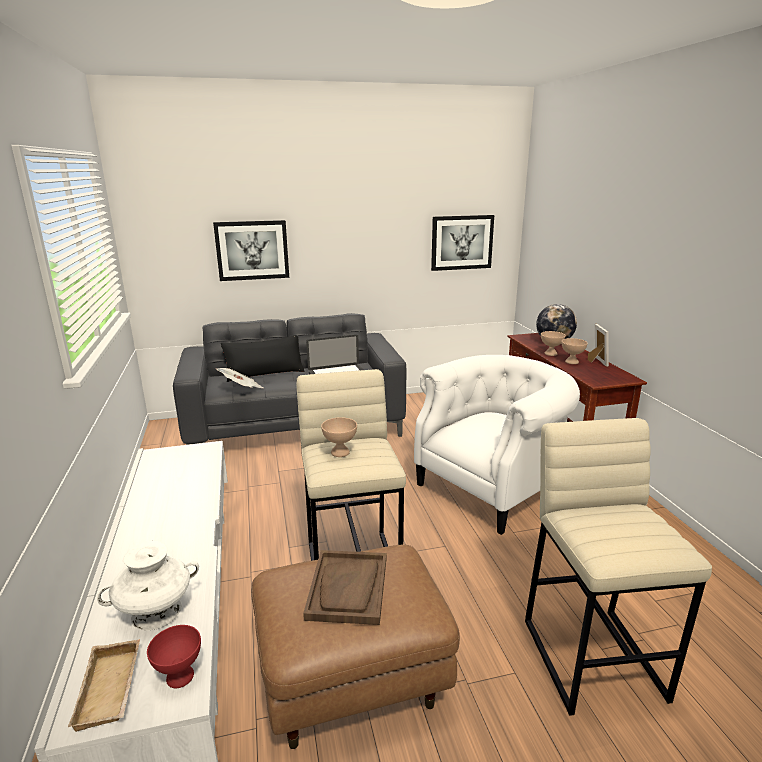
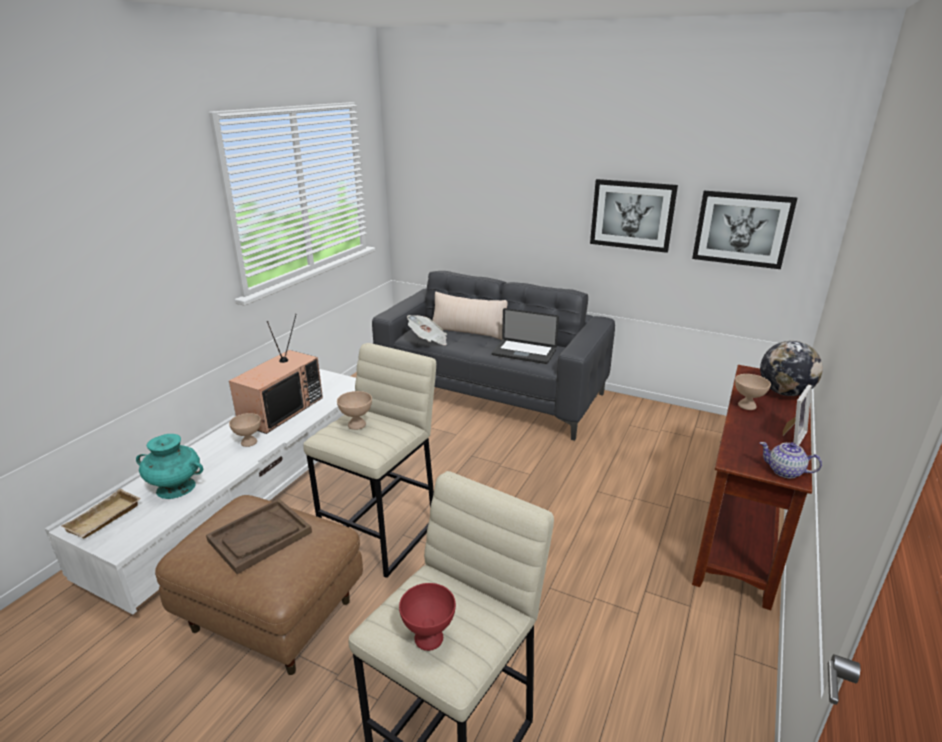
camera: 40 degrees right, 5 degrees up
(156, 612) = (175, 488): white vase -> turquoise vase
(163, 496) = (281, 409): none -> television
(180, 676) = (134, 534): red bowl -> red bowl (429, 637)
(252, 250) = (493, 204): picture -> picture (632, 215)
(264, 373) = (468, 331): black pillow -> beige pillow
(493, 487) = (593, 534): white armchair -> none
(572, 362) = (755, 425): beige bowl -> beige bowl (249, 442)
(623, 378) = (785, 472): none -> teapot

